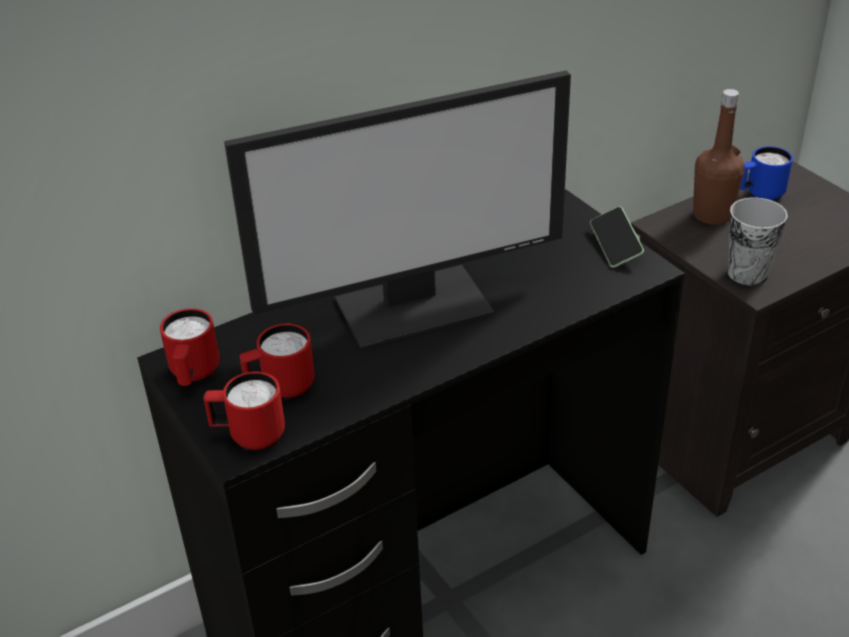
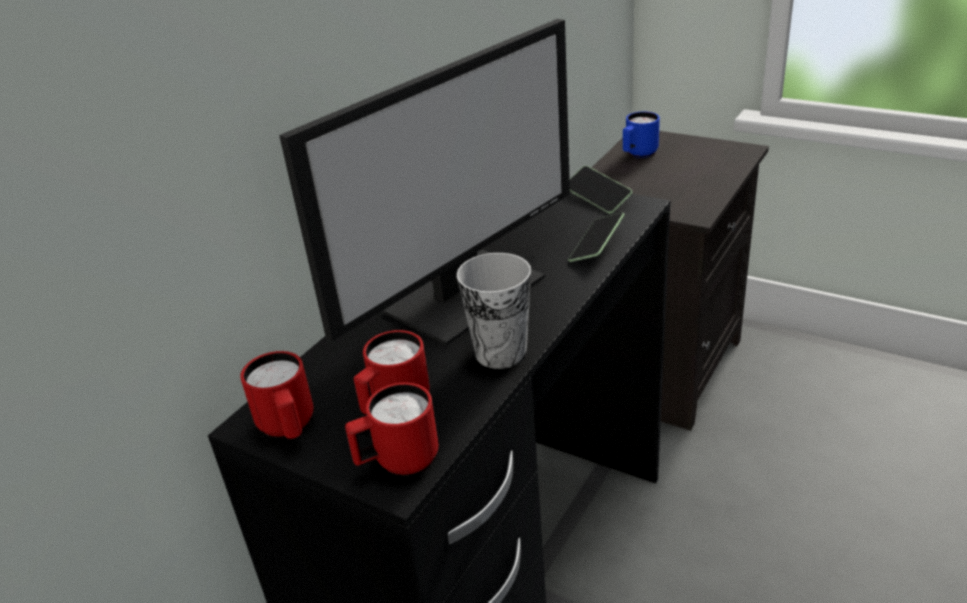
camera: 25 degrees left, 5 degrees down
(567, 299) = (596, 247): none -> phone
(712, 215) = (616, 176): brown bottle -> none
(747, 273) = (679, 206): cup -> cup (501, 352)

